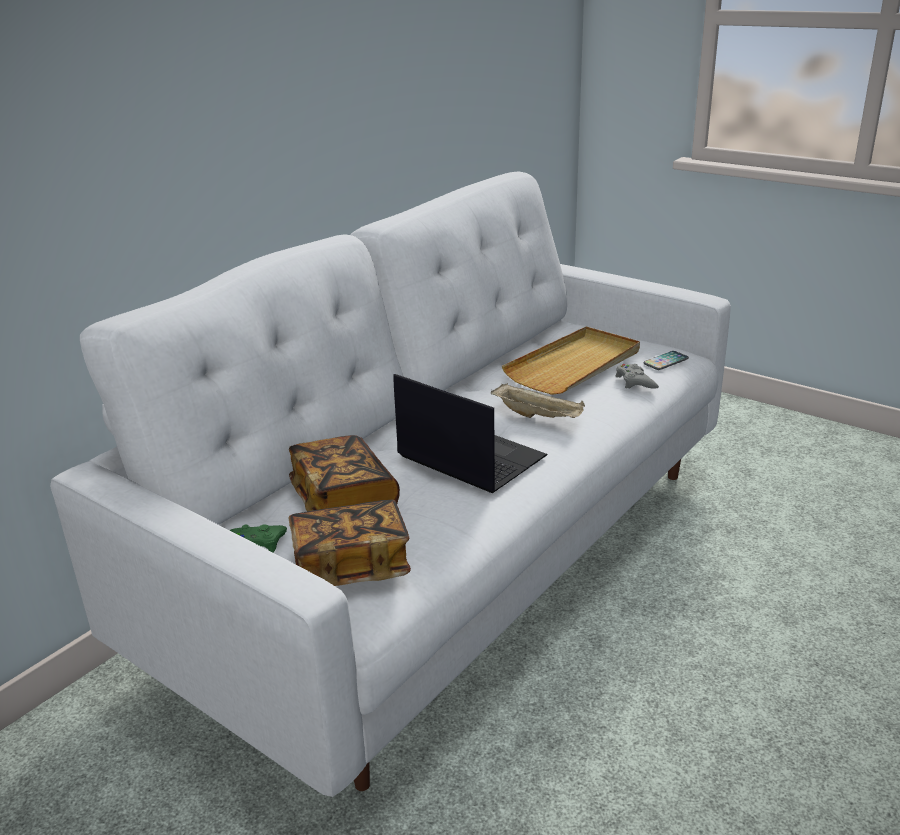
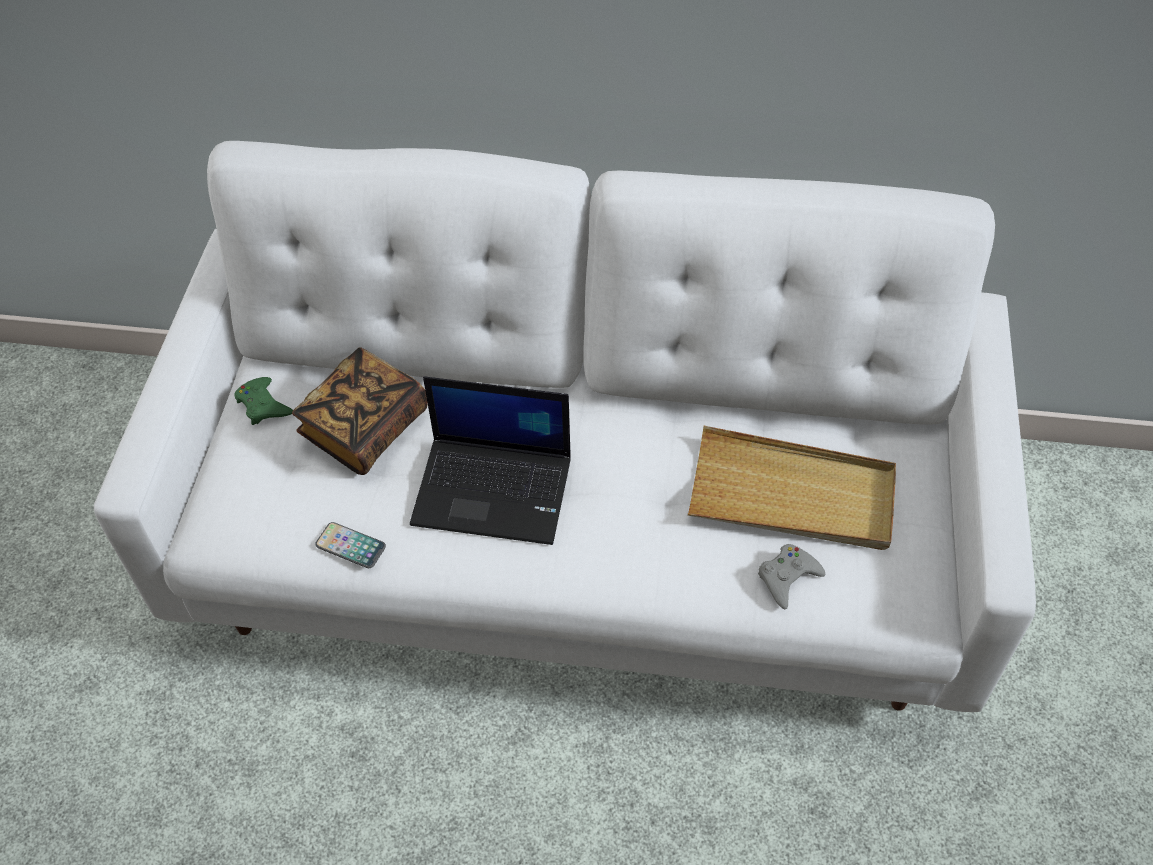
camera: 60 degrees right, 25 degrees up
(351, 566) = (261, 490): book -> none
(468, 457) = (495, 489): laptop -> laptop turned 90 degrees clockwise
(539, 416) = (628, 513): beige tray -> none
(666, 361) = (875, 592): phone -> phone (350, 546)

